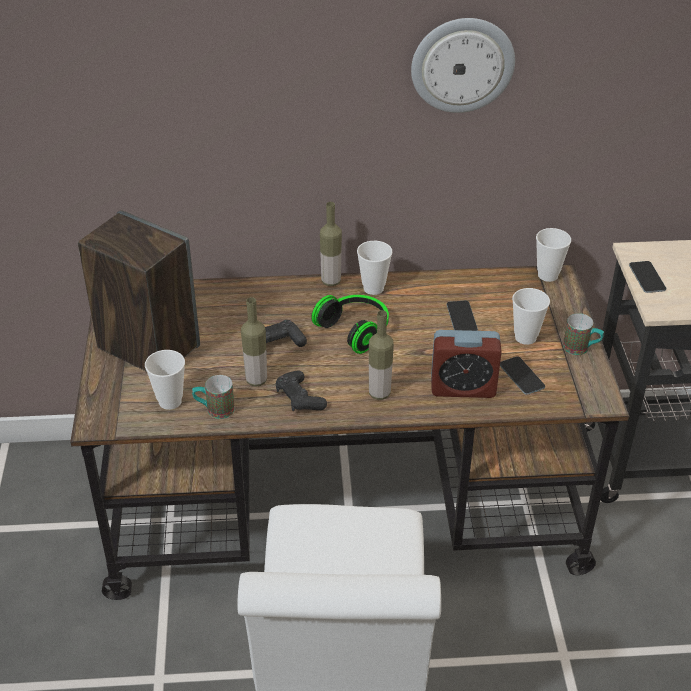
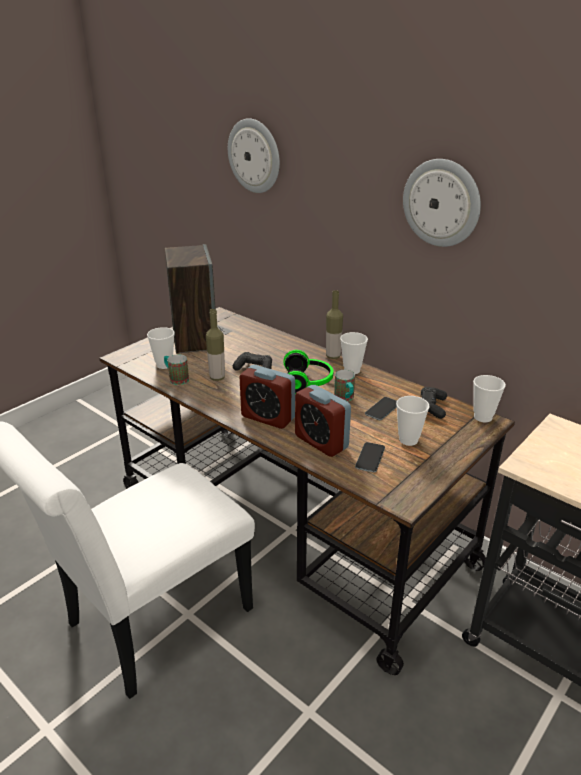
camera: 45 degrees right, 10 degrees down
(147, 61) = (254, 156): none -> wall clock
(299, 398) = (223, 396): black game controller -> black game controller (432, 407)
(379, 393) = (268, 417): bottle -> alarm clock
(581, 348) = (439, 467): mug -> mug (345, 399)
(647, 277) = (544, 444): phone -> none

